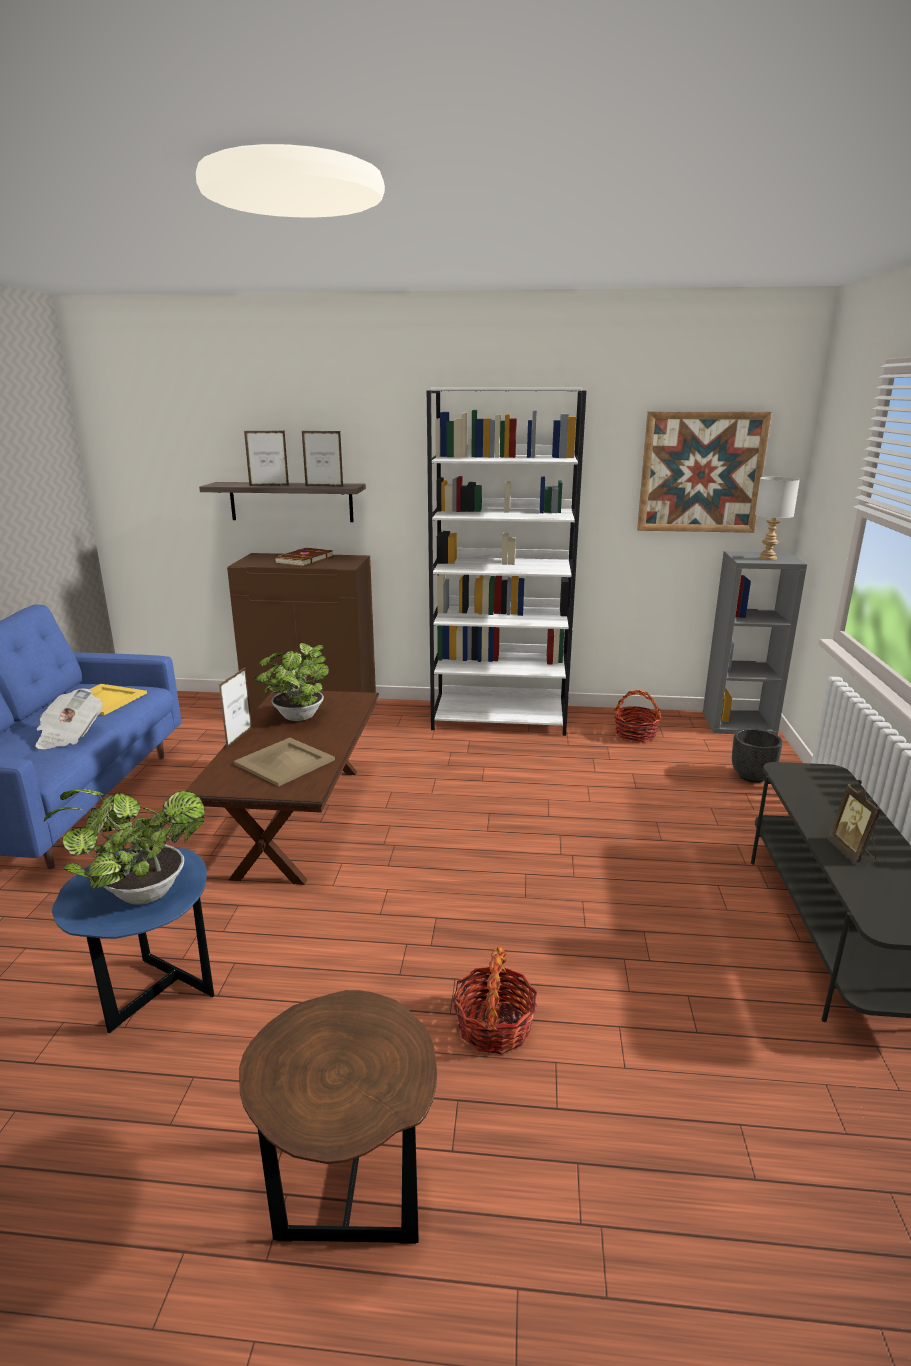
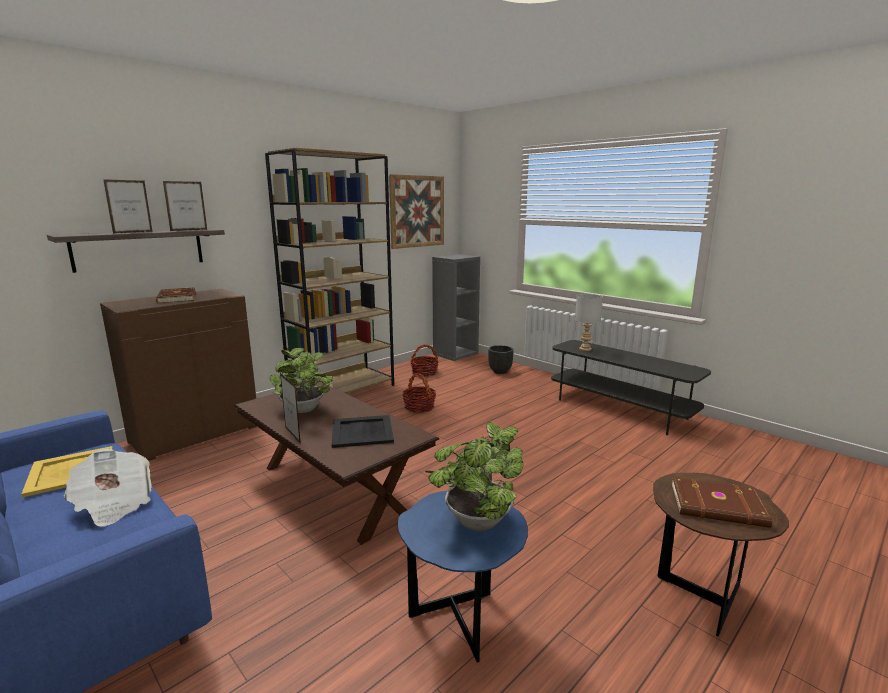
camera: 50 degrees left, 5 degrees down
(285, 762) = (362, 431): beige tray -> black tray
(324, 1069) = (718, 507): none -> brown book
(494, 1026) = (608, 504): basket -> basket (419, 407)
(500, 718) = (343, 390): white bookcase -> brown bookcase
(766, 558) = (459, 256): grey table lamp -> grey table lamp (584, 349)
(852, 850) = (635, 361): picture frame -> none

